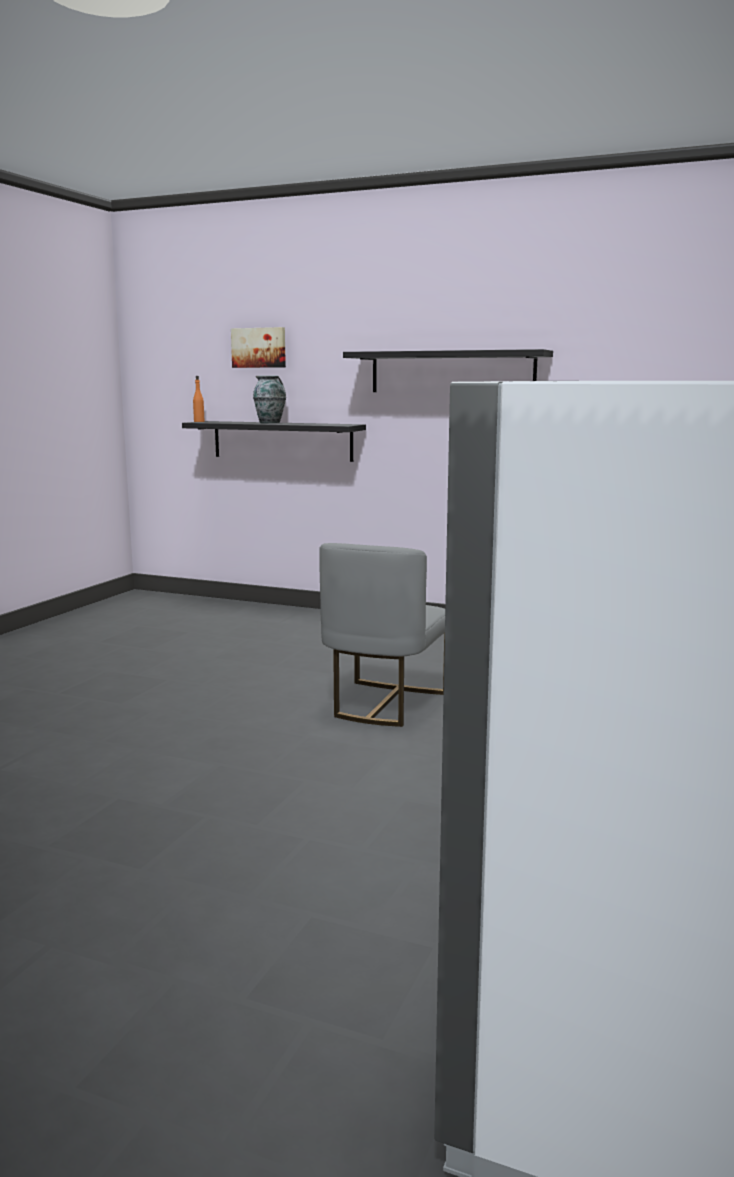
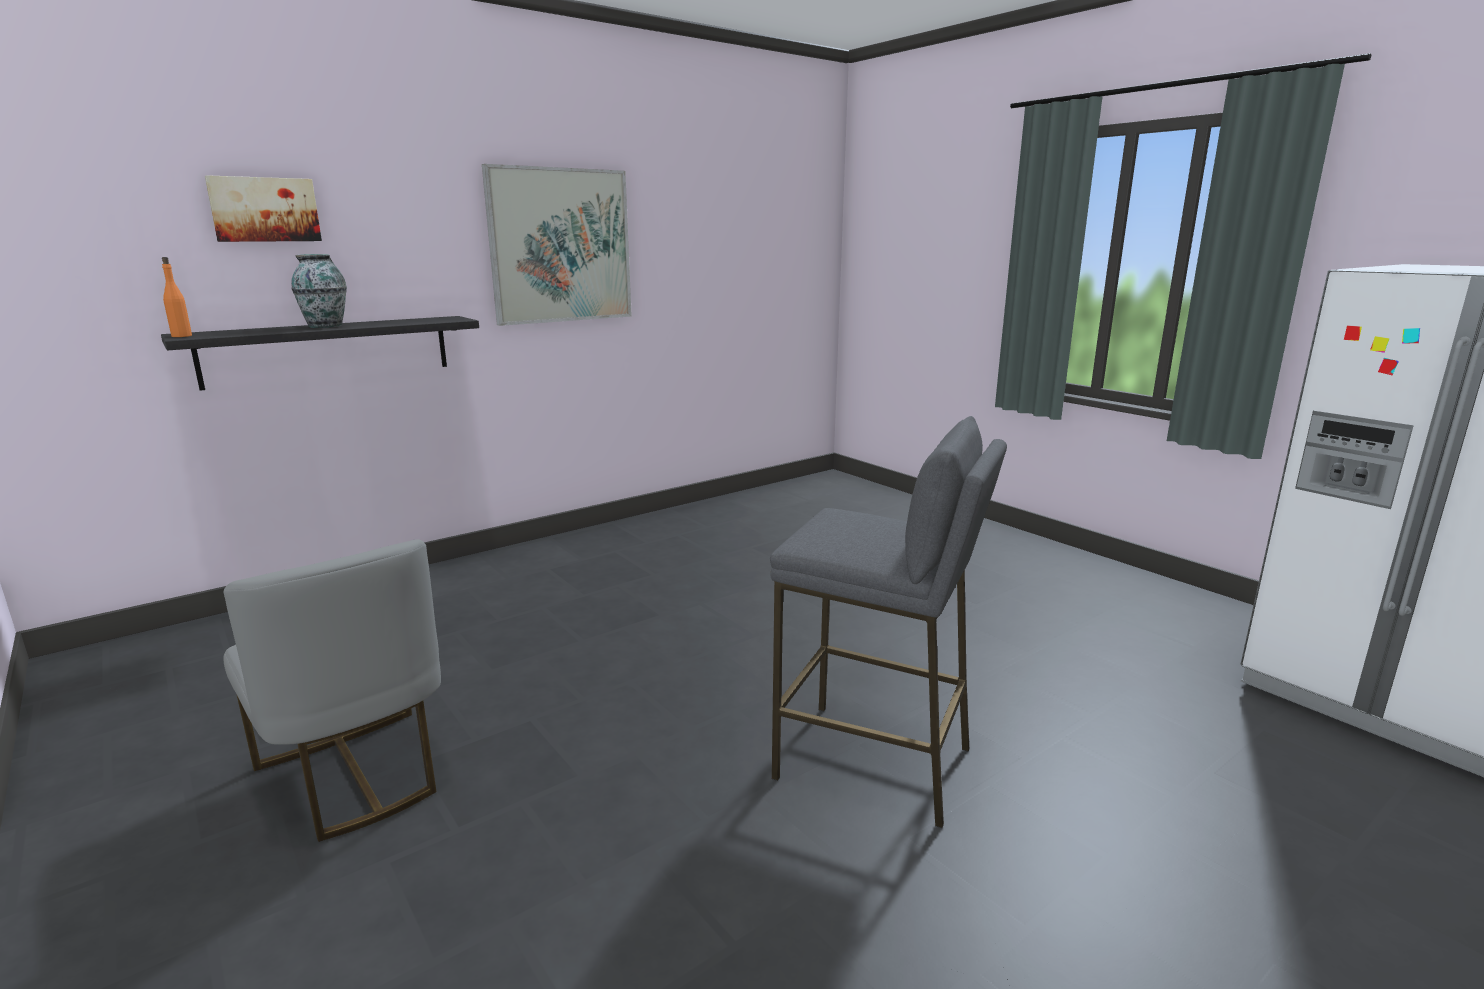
camera: 60 degrees left, 5 degrees up
(200, 774) = (874, 763): none -> grey stool
(384, 704) = (770, 616): grey chair -> grey chair (355, 775)
(452, 372) = (560, 246): black shelf -> picture

